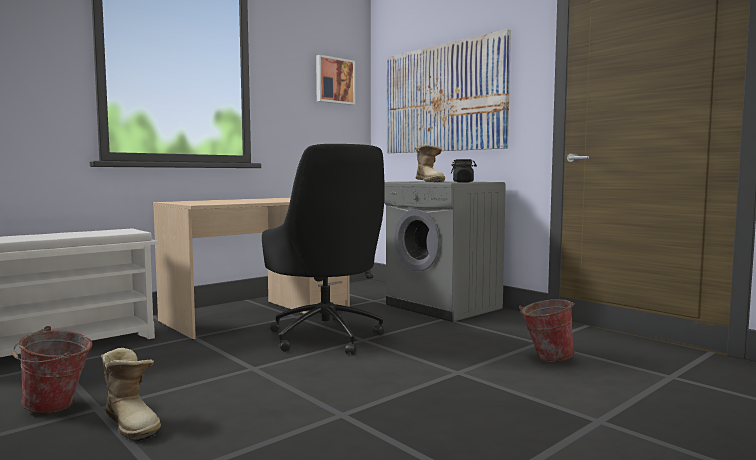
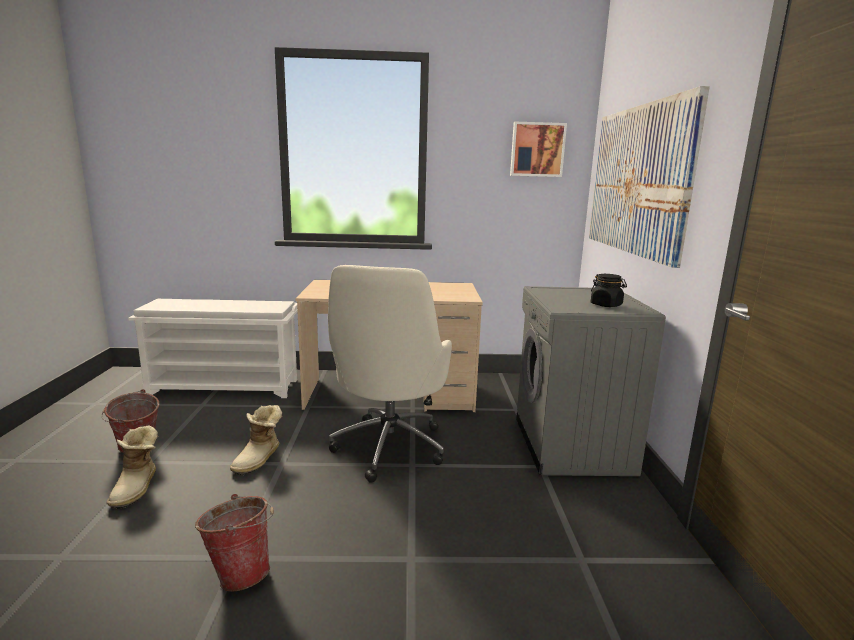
camera: 40 degrees right, 10 degrees up
(326, 337) = (389, 448): black office chair -> beige office chair
(430, 182) = (575, 295): boot -> boot (259, 459)
(545, 358) = (541, 591): bucket -> bucket (241, 572)

